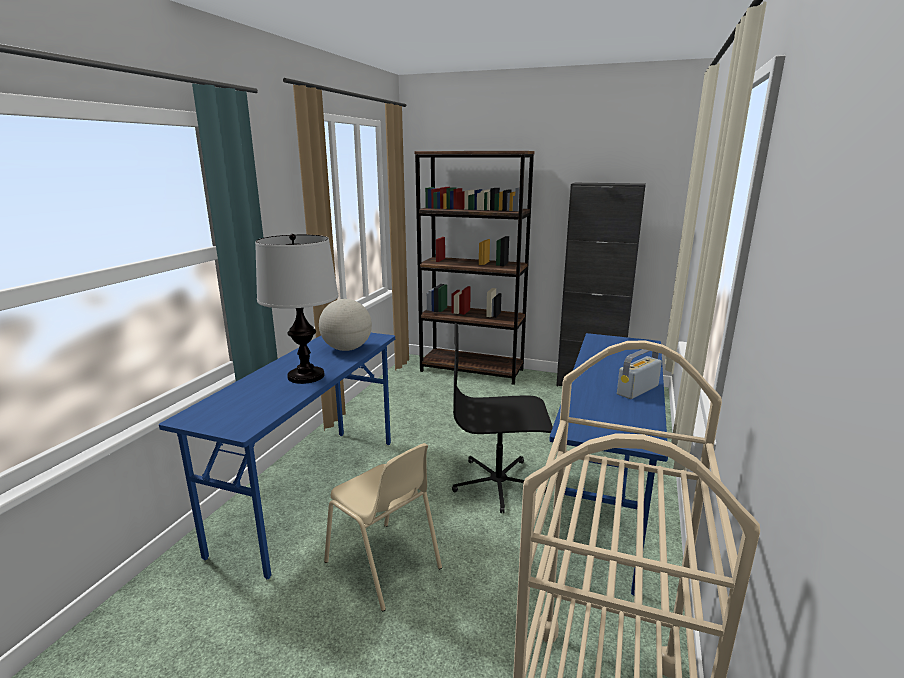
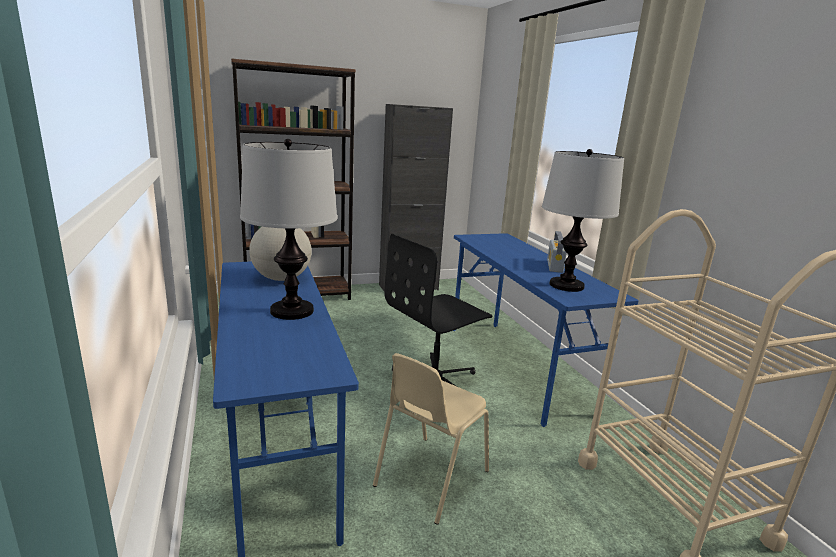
camera: 40 degrees left, 0 degrees up
(384, 565) = (429, 478): beige chair -> beige chair turned 120 degrees clockwise
(601, 414) = (566, 285): none -> table lamp

